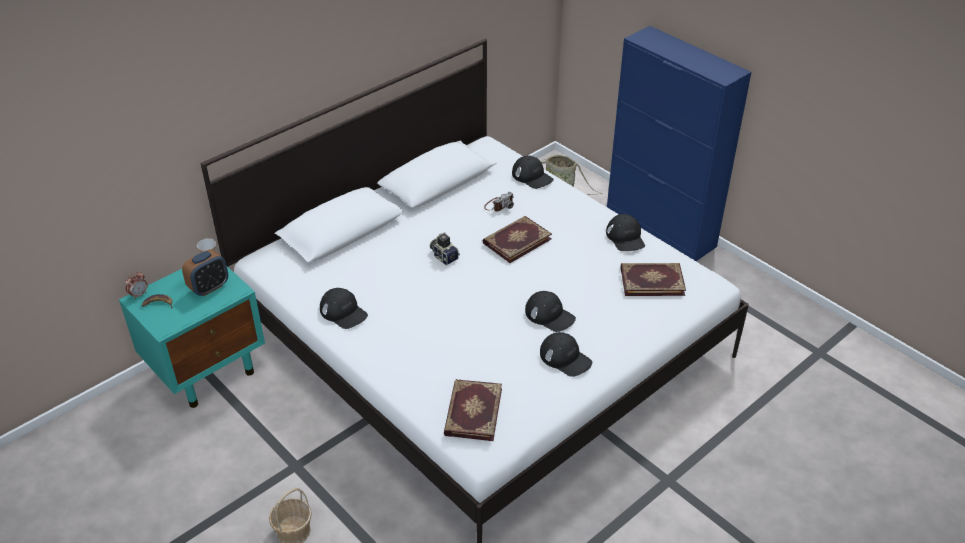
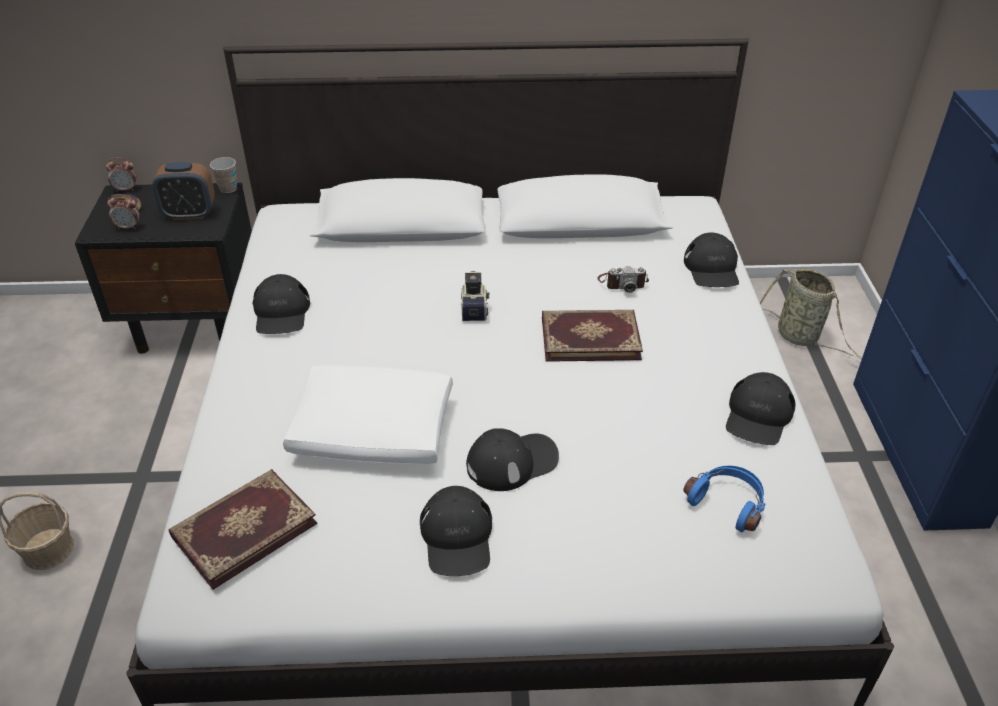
camera: 40 degrees right, 0 degrees up
(181, 315) = (128, 227): none -> alarm clock
(208, 371) = (195, 324): turquoise nightstand -> black nightstand
(473, 338) = (375, 430): none -> white pillow
(550, 315) = (512, 462): black cap -> black cap turned 105 degrees counterclockwise
(652, 280) = (728, 503): book -> blue headphones

